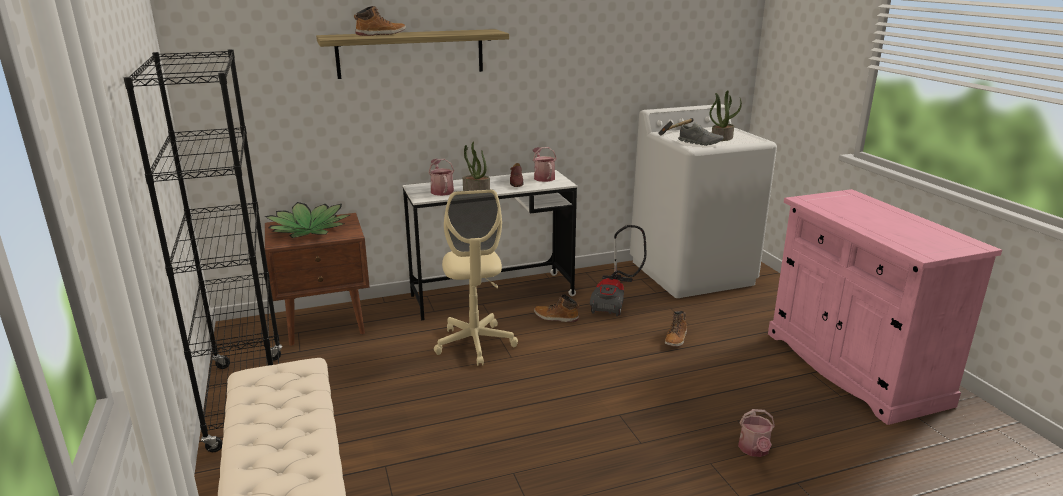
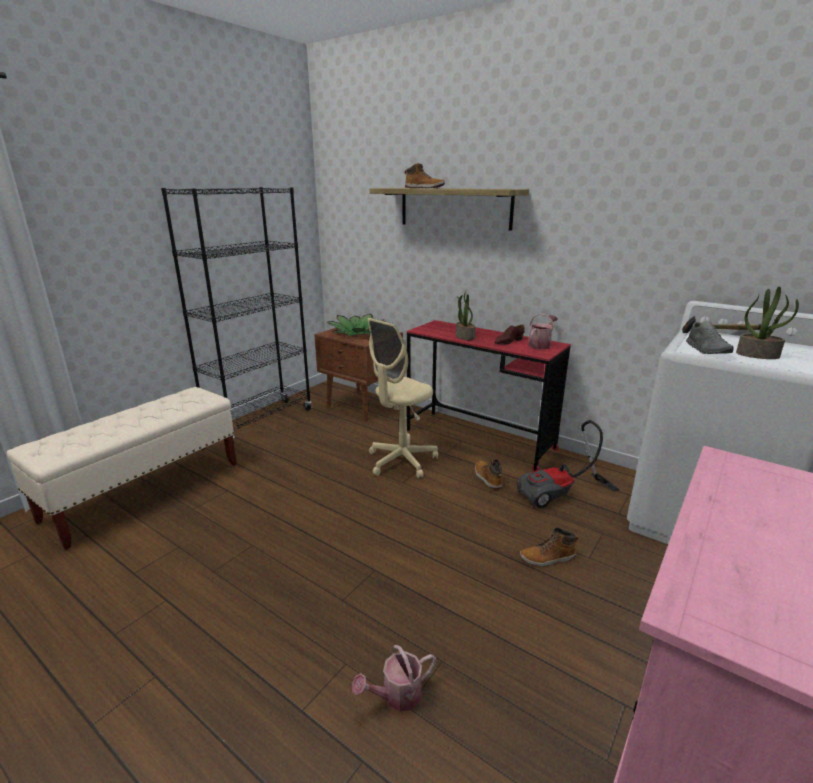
camera: 55 degrees right, 0 degrees up
(441, 190) = (444, 330): watering can -> none
(492, 295) = (479, 439): white desk -> red desk

